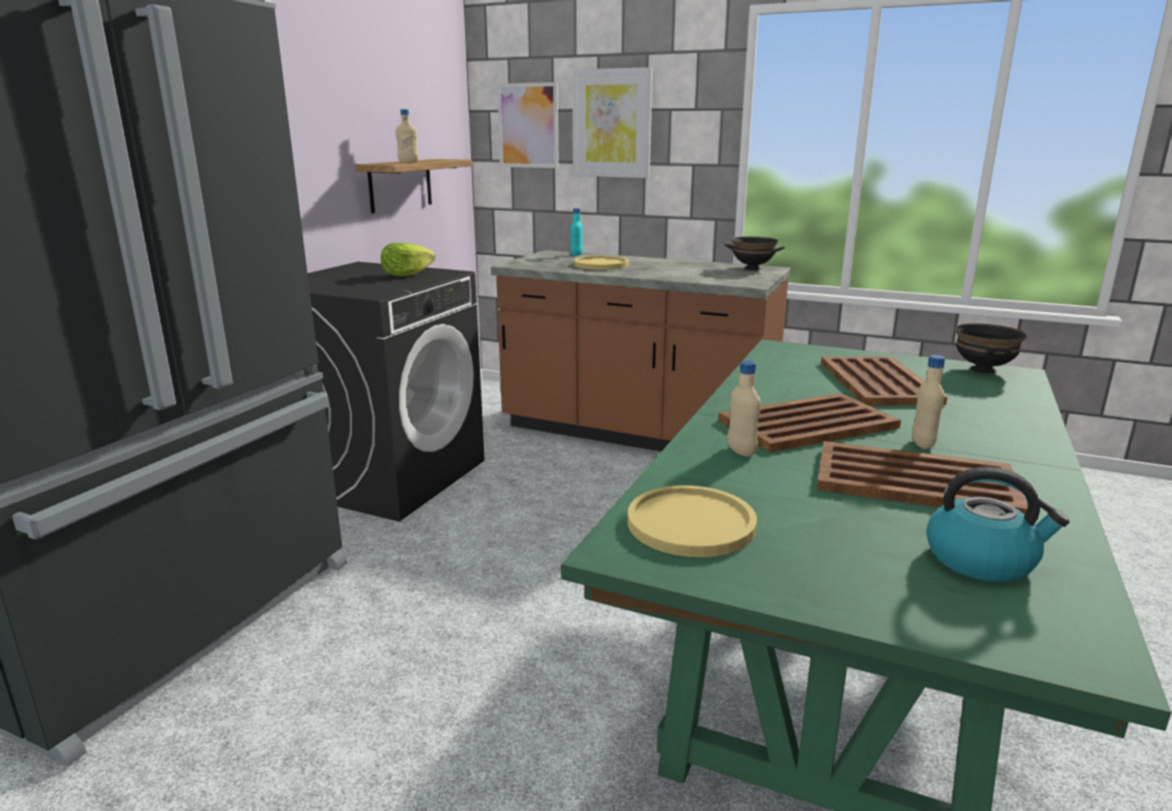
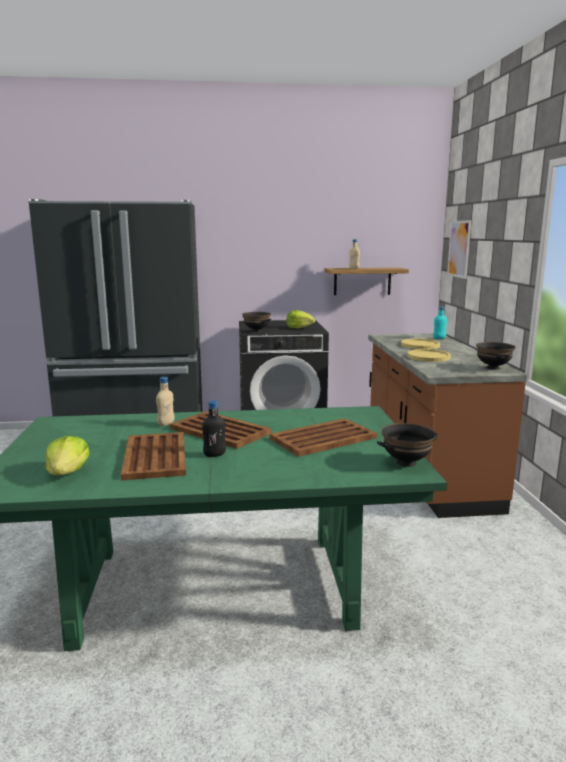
camera: 60 degrees right, 5 degrees down
(379, 292) = (256, 331): none -> black bowl
(612, 123) = (487, 249): picture -> none
(691, 523) = (79, 426): yellow plate -> yellow plate (428, 357)
(922, 444) = (214, 455): beige bottle -> black bottle
(982, 560) = (68, 473): kettle -> lettuce

